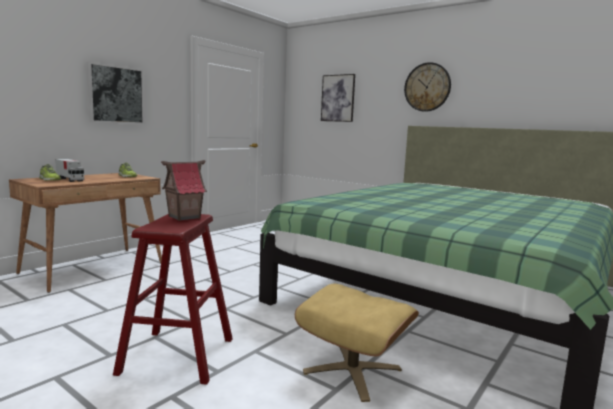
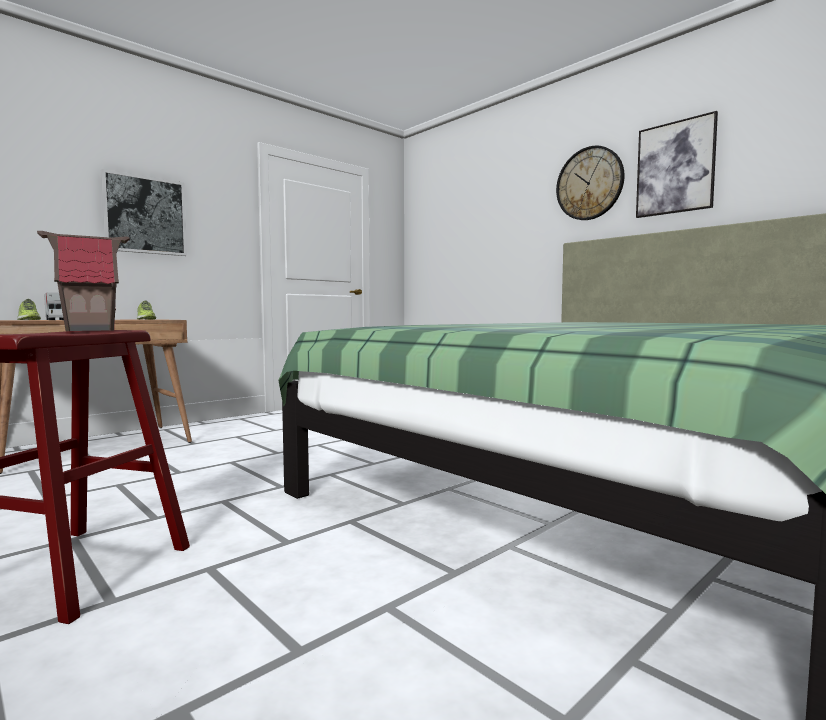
camera: 10 degrees right, 5 degrees down
(338, 98) = (468, 220): picture -> picture (675, 168)
(353, 370) = (359, 613): beige ottoman -> none

